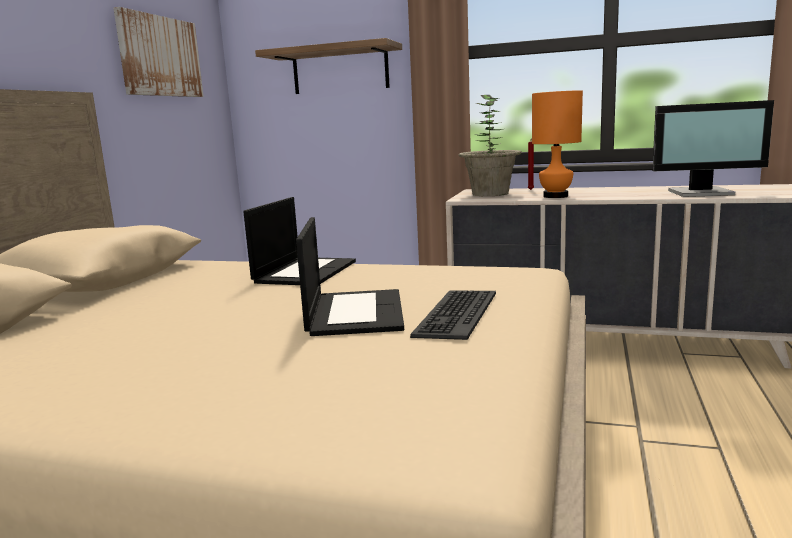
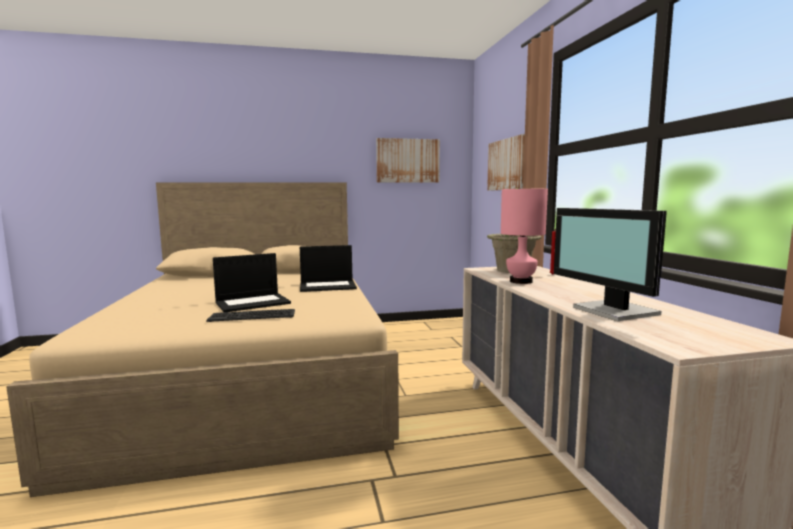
camera: 60 degrees right, 5 degrees down
(340, 70) = (507, 164): shelf -> picture
(555, 196) = (521, 281): orange table lamp -> pink table lamp

